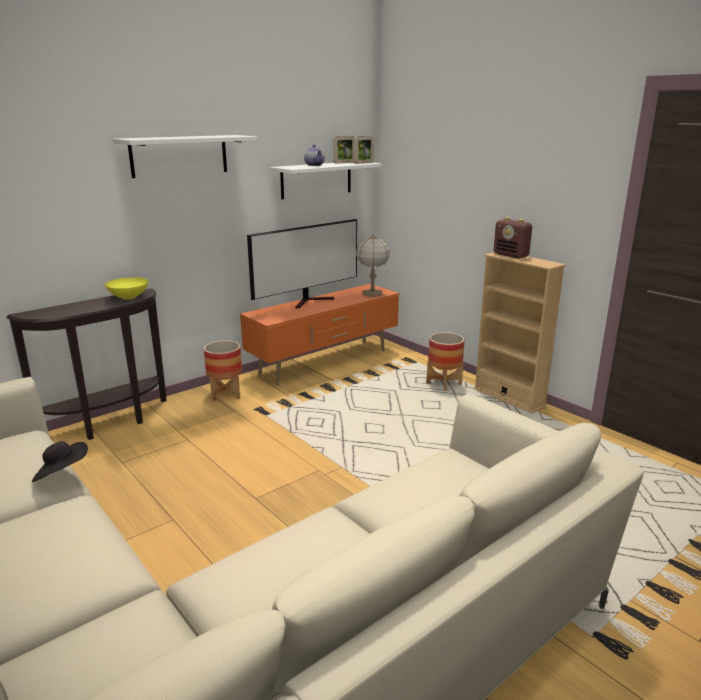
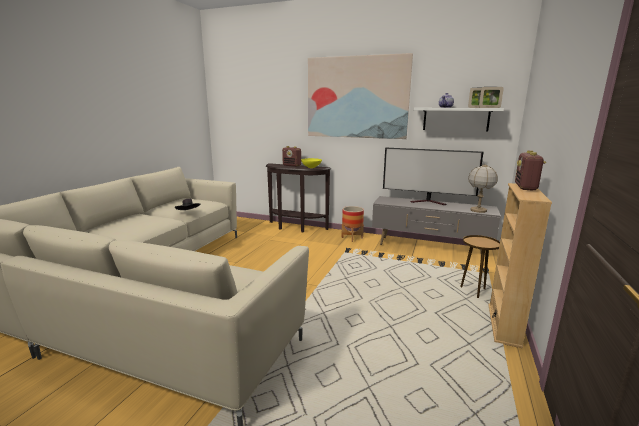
camera: 60 degrees right, 5 degrees down
(81, 304) = (292, 165): none -> radio
(179, 155) = (357, 97): white shelf -> picture
(325, 362) = (430, 247): orange tv stand -> grey tv stand
(444, 384) = (474, 291): planter -> brown side table

